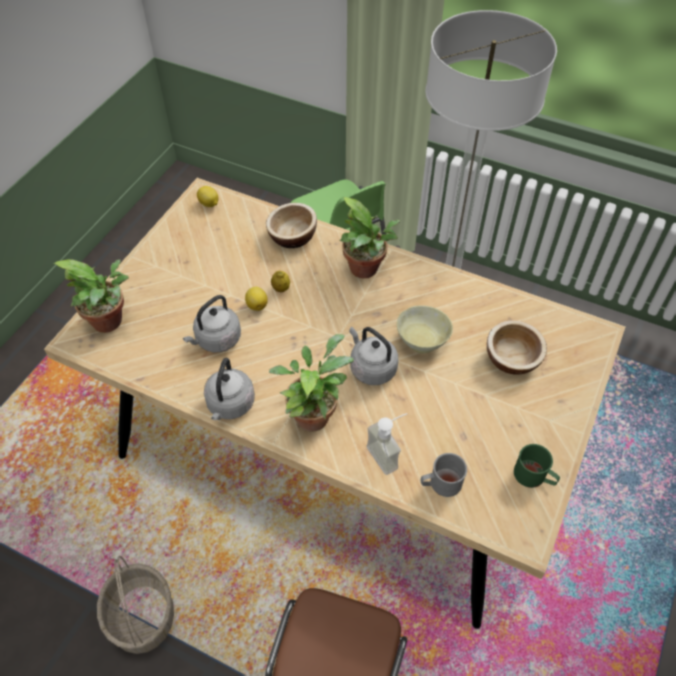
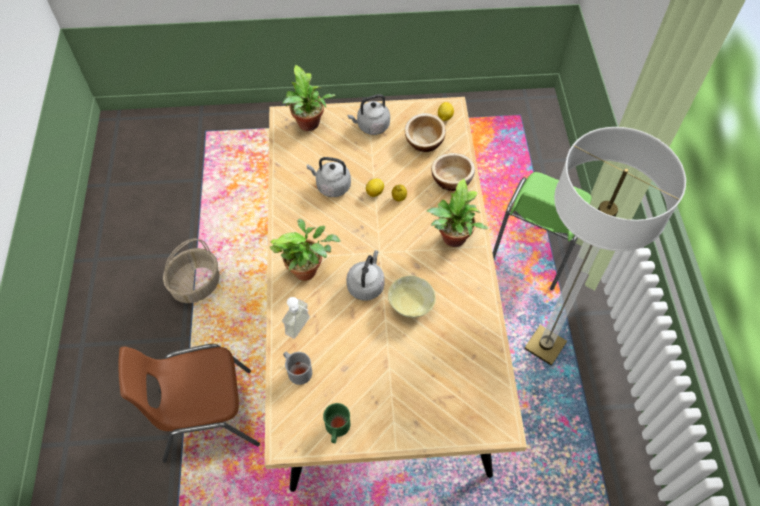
camera: 60 degrees right, 5 degrees up
(230, 405) = (286, 221): grey kettle -> grey kettle (371, 126)
(511, 359) = (434, 373): bowl -> bowl (424, 141)

